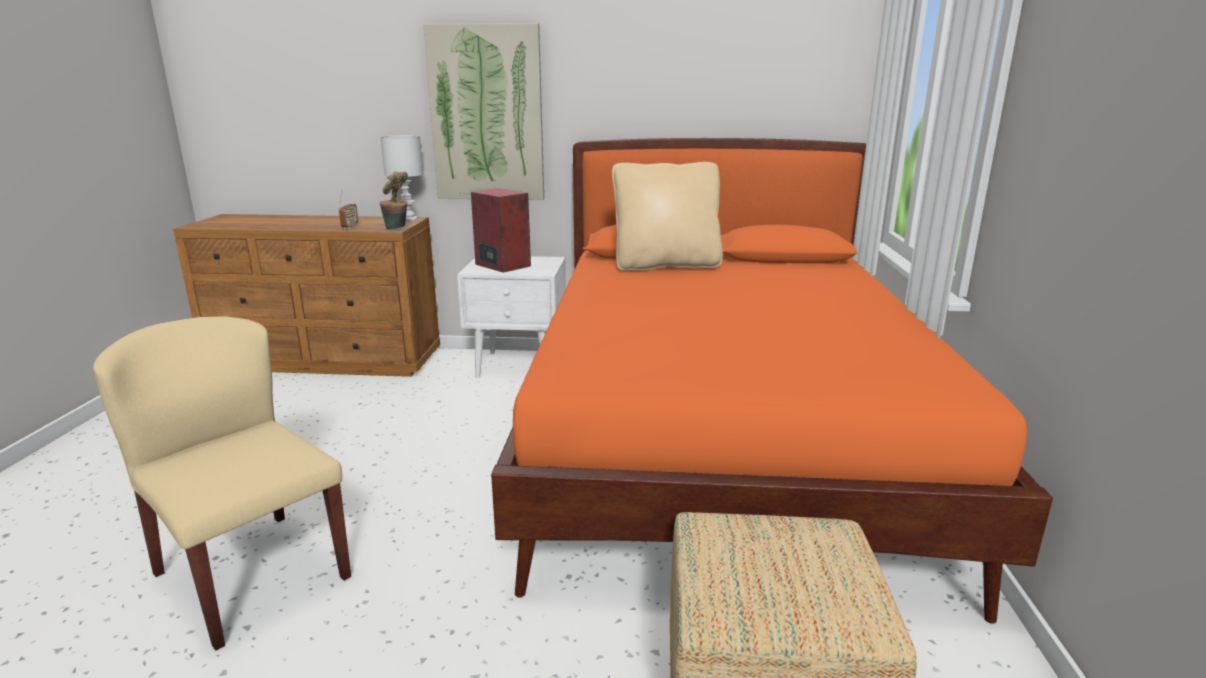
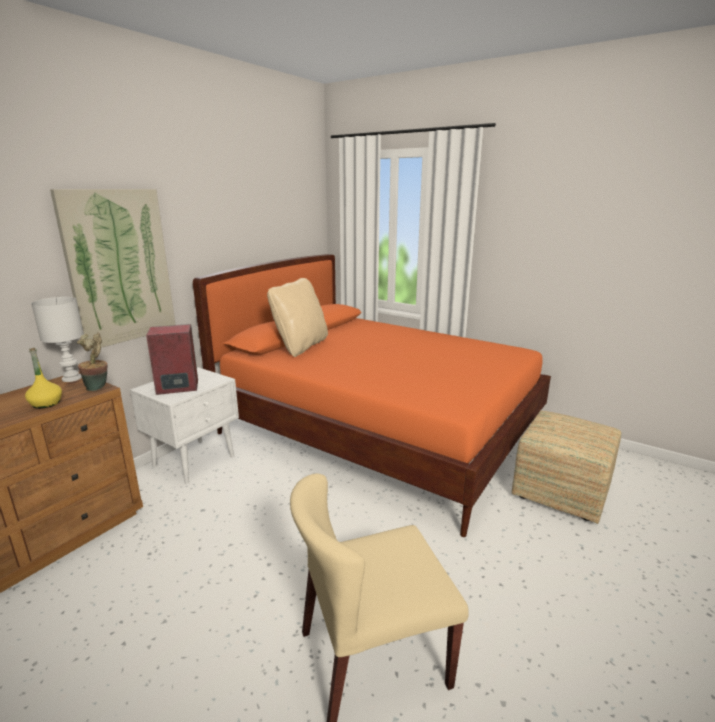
camera: 60 degrees left, 0 degrees up
(349, 227) = (46, 403): radio -> yellow bottle

